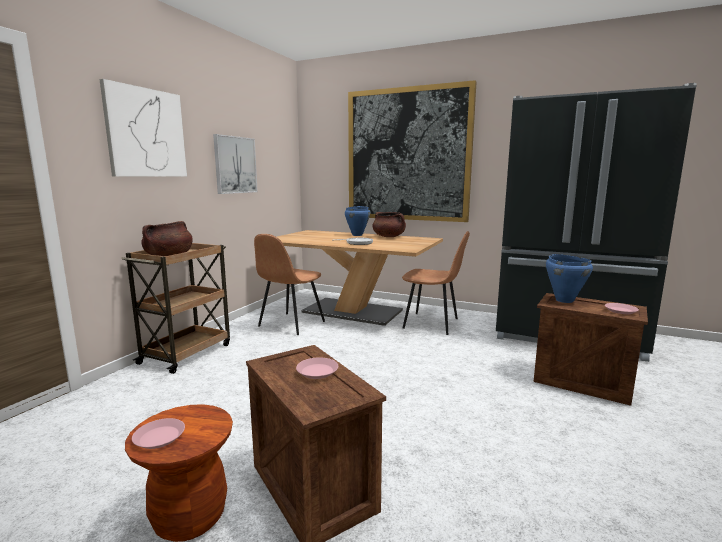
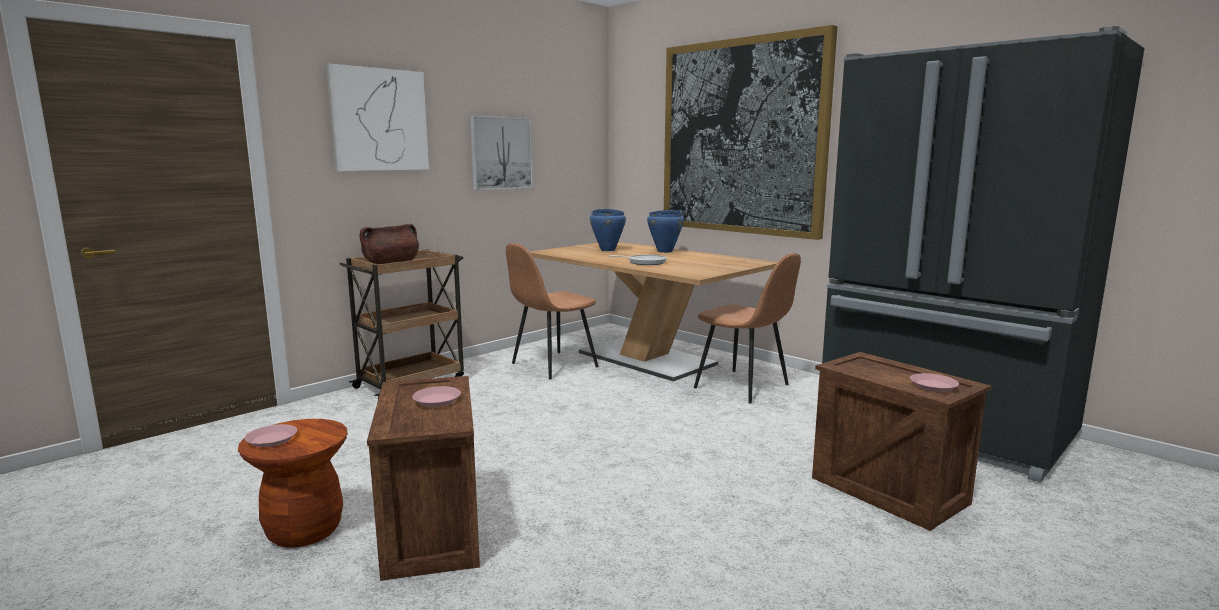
camera: 20 degrees right, 0 degrees up
(389, 237) = (705, 256): brown cooking pot -> none
(564, 300) = (868, 364): blue cooking pot -> blue cooking pot (608, 250)

